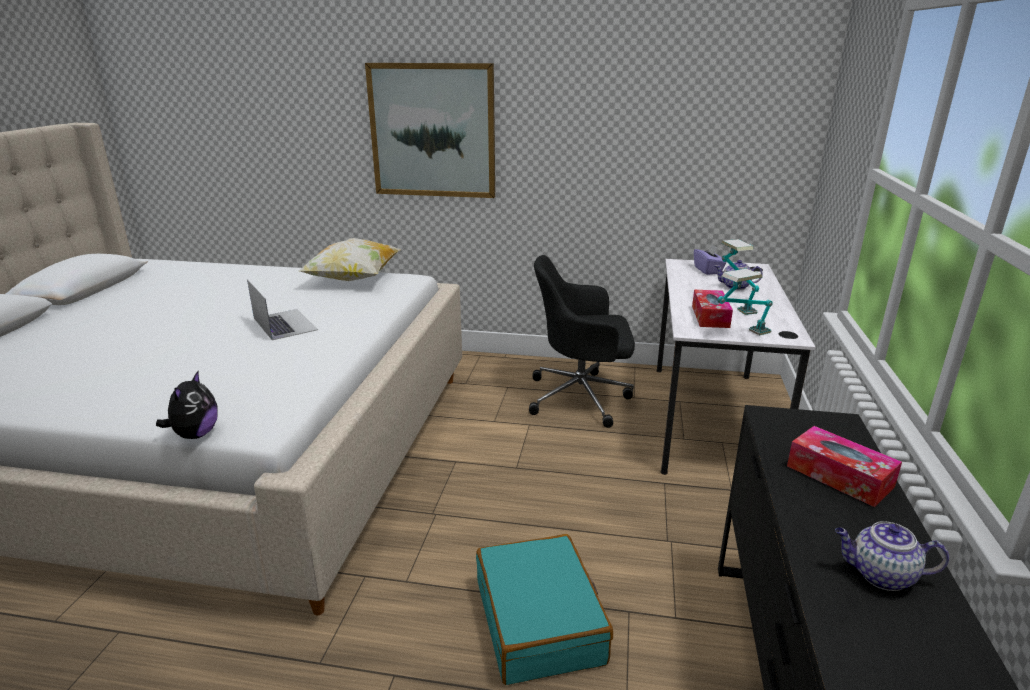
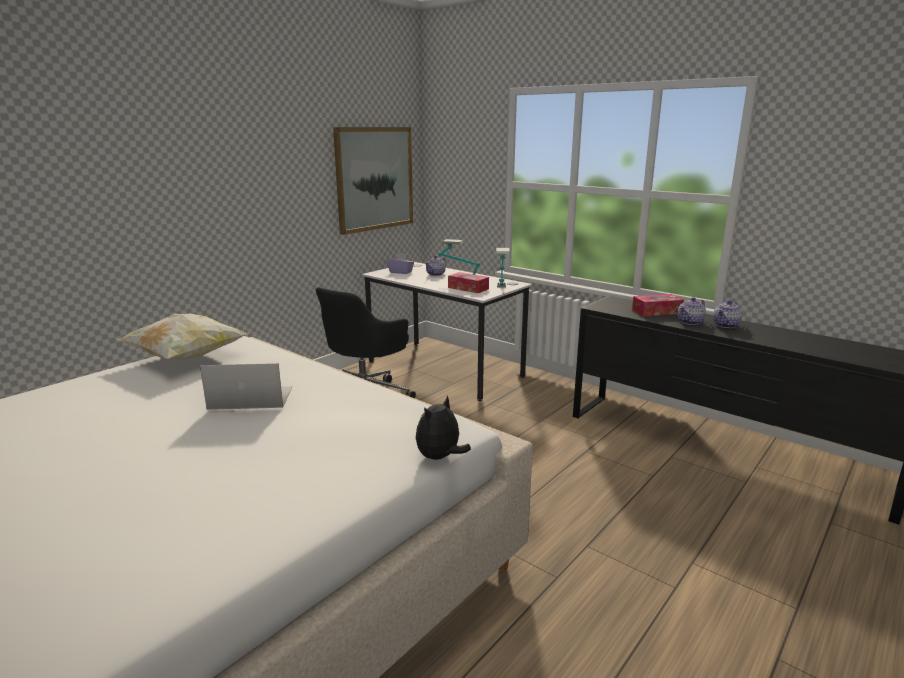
camera: 60 degrees left, 5 degrees down
(195, 434) = (440, 458): plush toy -> plush toy turned 90 degrees counterclockwise
(432, 131) = (161, 197): picture -> picture (374, 179)
(540, 621) = (575, 480): turquoise suitcase -> none
(832, 524) = (690, 322): none -> teapot

